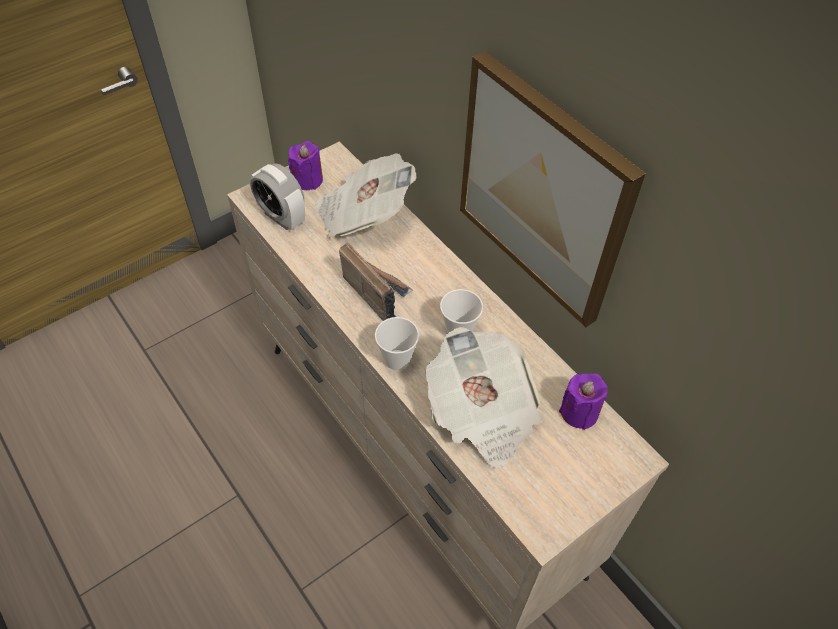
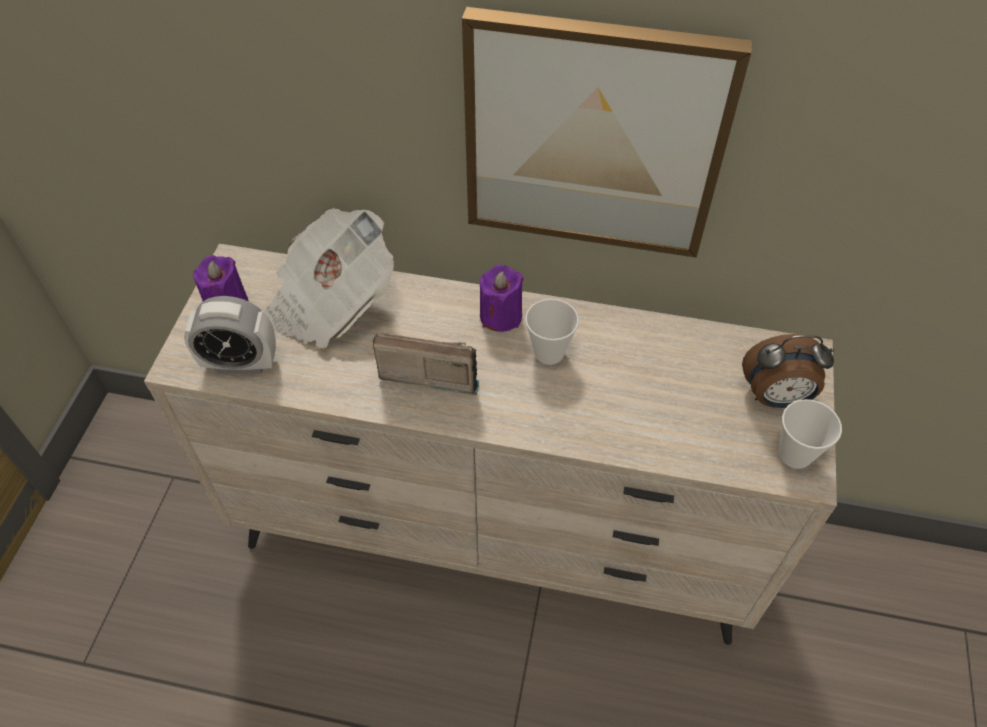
camera: 40 degrees left, 0 degrees up
(397, 360) = (521, 421): cup -> cup (795, 454)
(482, 413) = (649, 411): newspaper -> none
(579, 412) = (724, 349): purple candle -> purple candle (501, 316)
(579, 468) = (775, 397): none -> alarm clock

